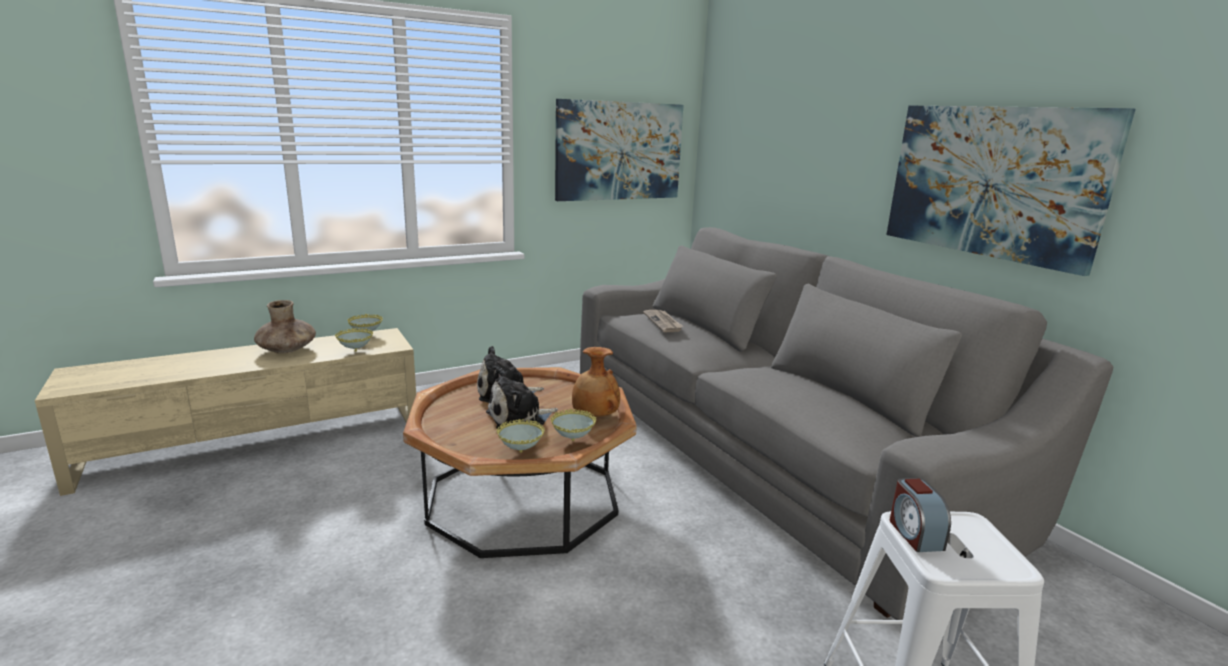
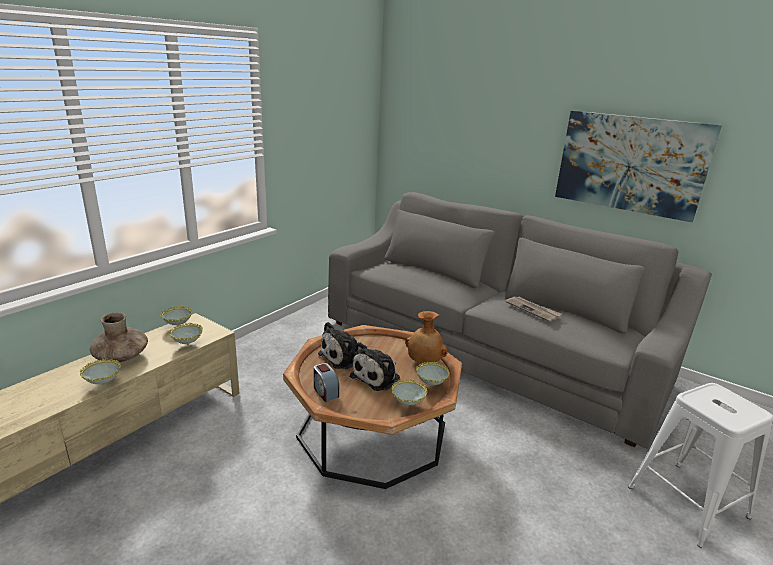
camera: 25 degrees left, 5 degrees up
(246, 367) = (103, 385): none -> bowl
(619, 151) = (332, 135): picture -> none
(663, 322) = (411, 273): newspaper -> newspaper (533, 310)
(914, 534) = (704, 405): alarm clock -> alarm clock (325, 392)

